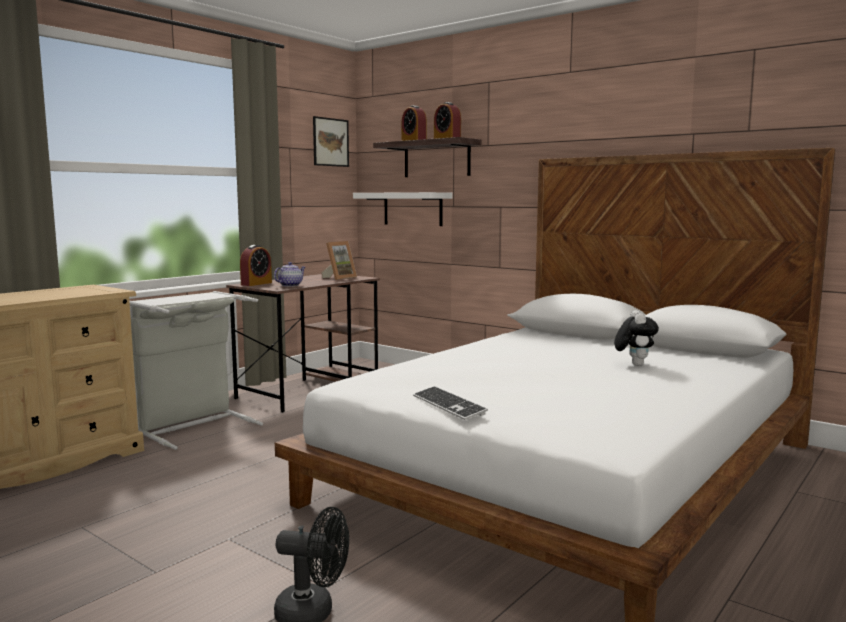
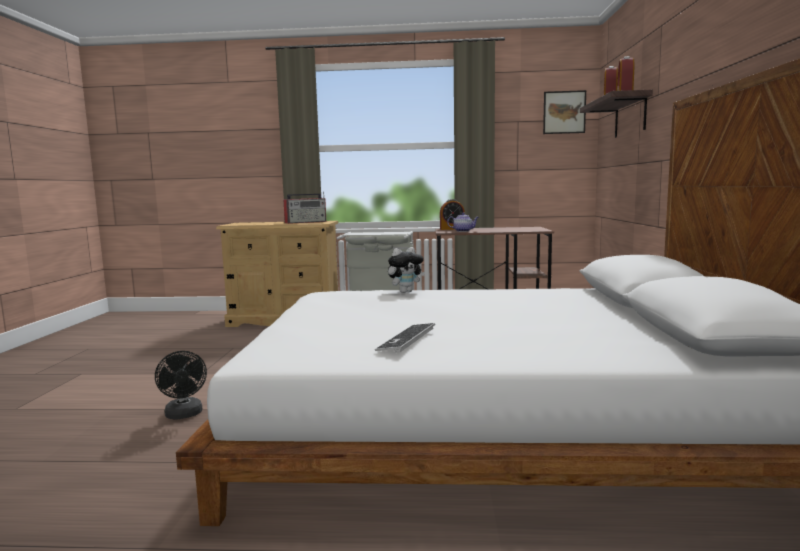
camera: 55 degrees right, 0 degrees up
(66, 291) = (306, 222): none -> radio
(339, 278) = (523, 229): picture frame -> none
(412, 209) = (617, 168): white shelf -> none
(448, 405) = (301, 312): keyboard -> keyboard (407, 339)
(634, 364) = (542, 327): plush toy -> plush toy (405, 292)

